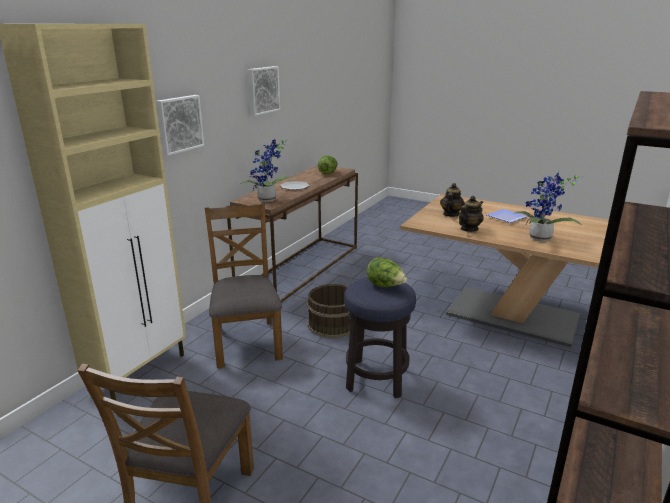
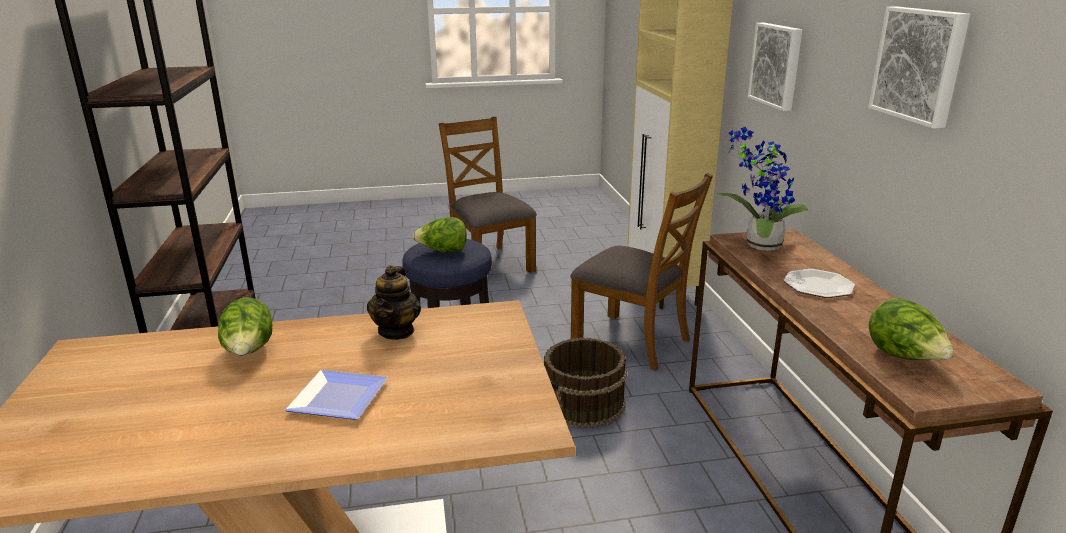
camera: 140 degrees right, 0 degrees up
(451, 214) = (464, 360): teapot -> none
(540, 239) = (250, 352): potted plant -> lettuce

